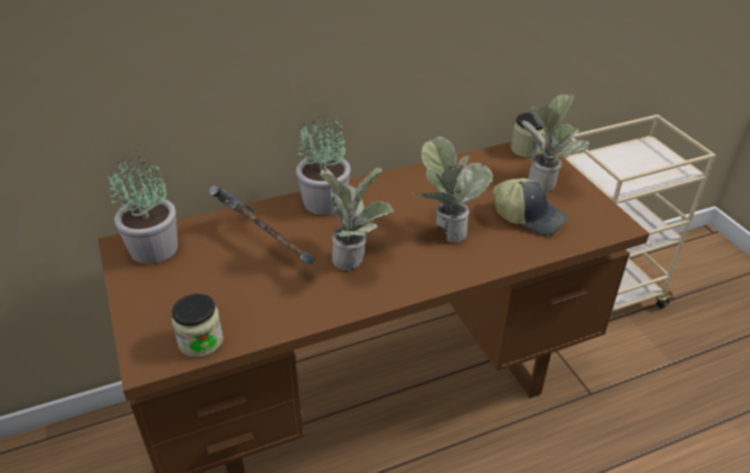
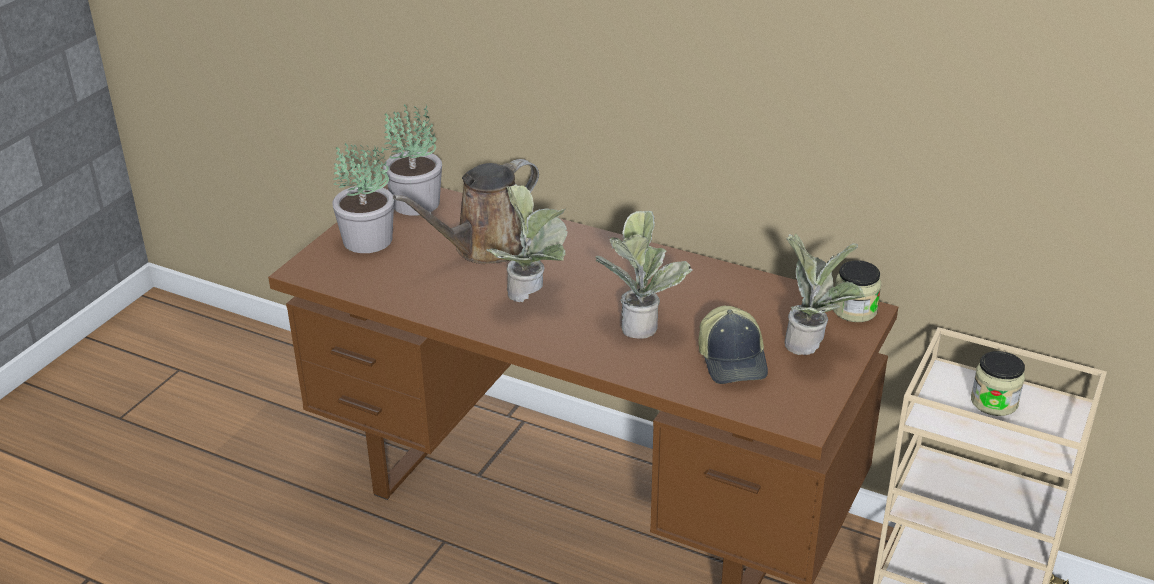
camera: 50 degrees right, 5 degrees down
(201, 341) = (348, 279): jar -> jar (994, 402)
(265, 247) = (486, 248): hammer -> brown watering can
(326, 202) = (586, 244): potted plant -> potted plant (368, 240)

